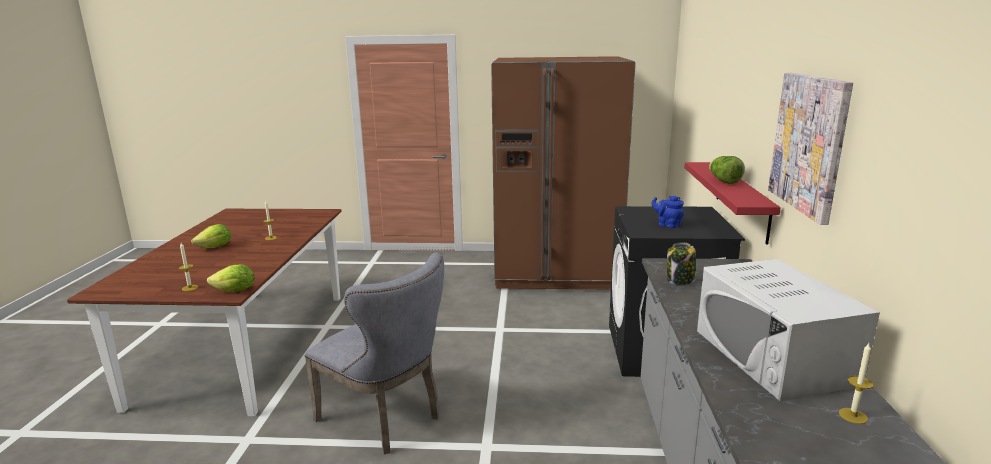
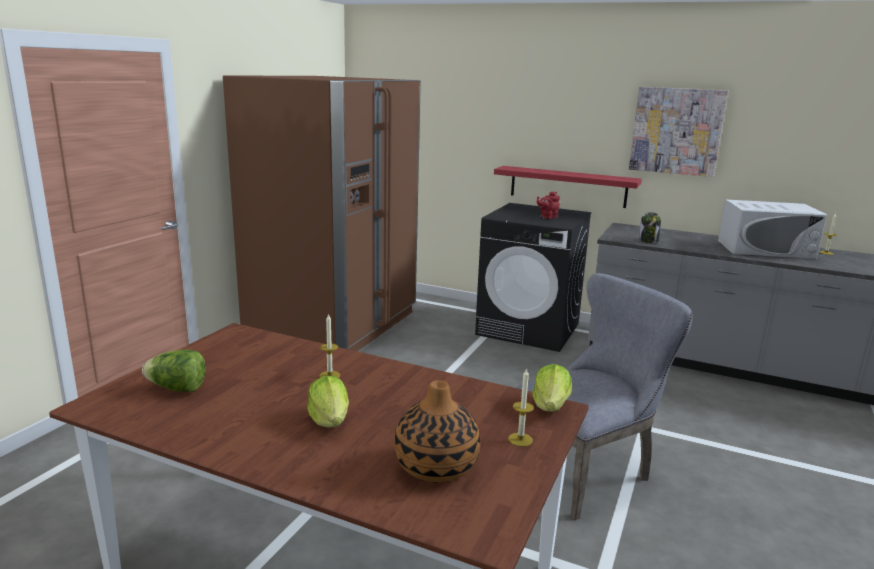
camera: 70 degrees left, 0 degrees up
(163, 274) = (436, 466): none -> vase
(667, 225) = (547, 217): blue teapot -> red teapot
(723, 181) = (567, 173): lettuce -> lettuce (177, 389)

